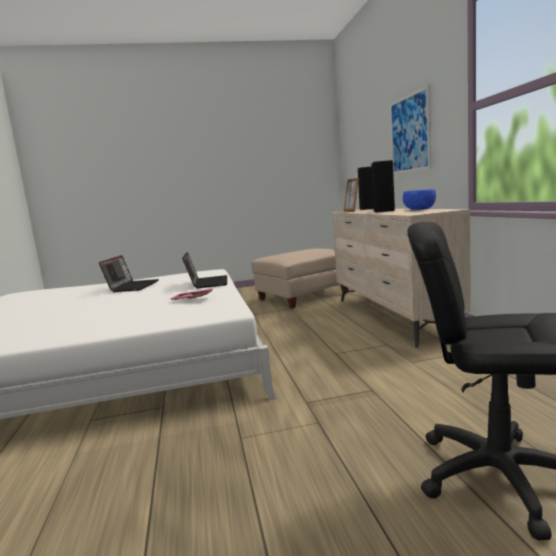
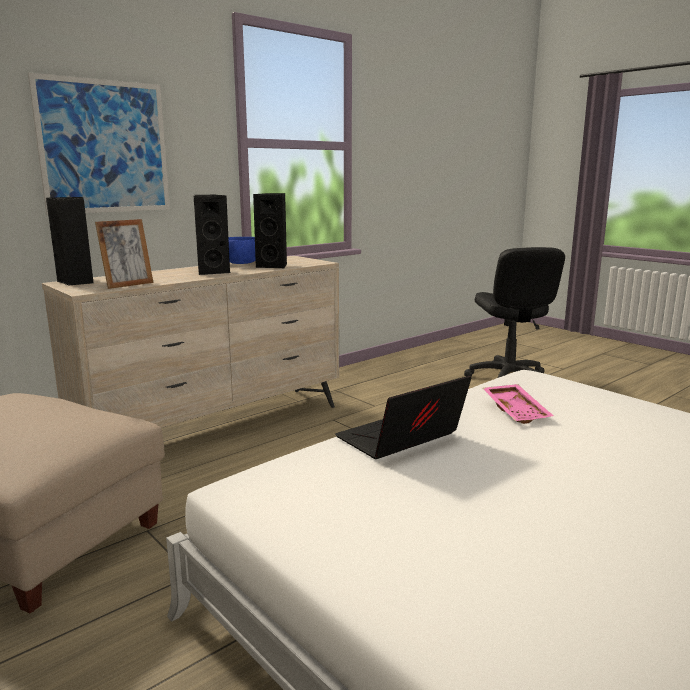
camera: 120 degrees left, 5 degrees up
(132, 286) = (500, 534): laptop -> none
(400, 212) = (274, 266): none -> black speaker

